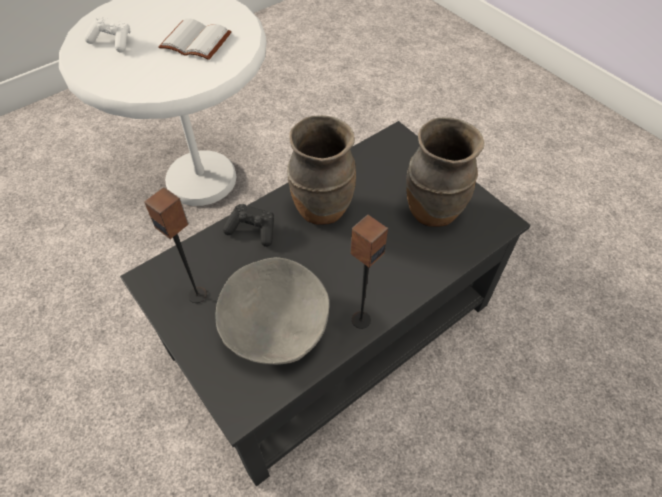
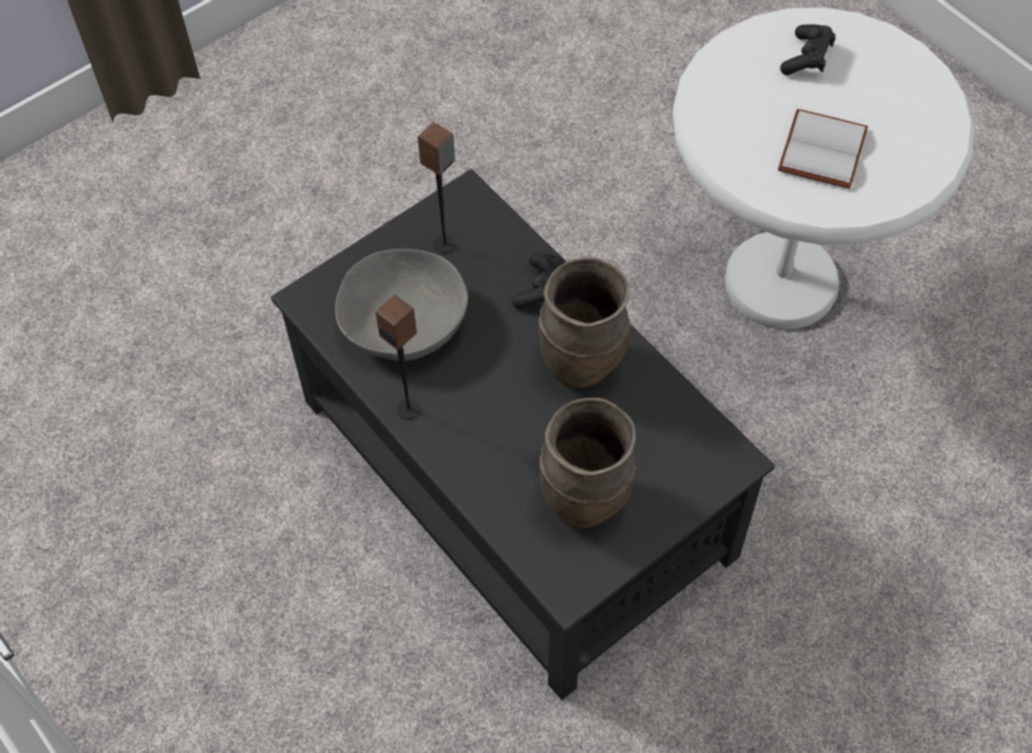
camera: 90 degrees right, 5 degrees up
(112, 41) = (807, 58): white game controller -> black game controller

